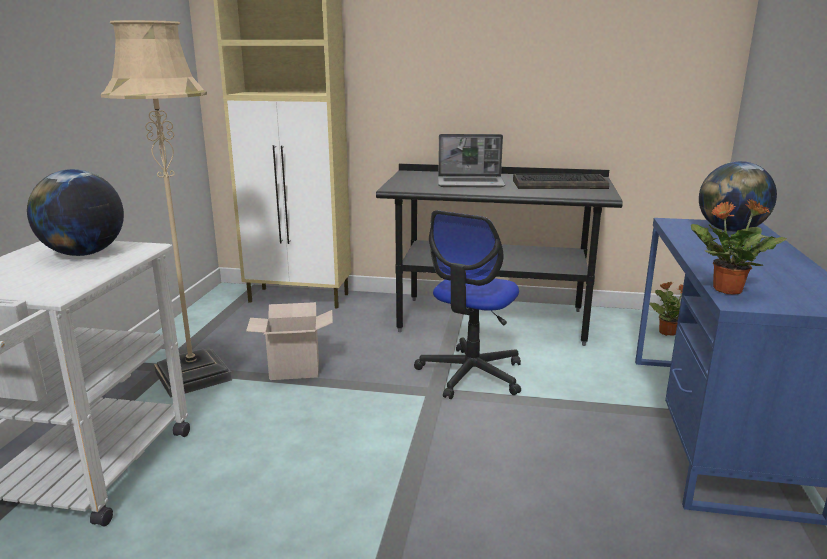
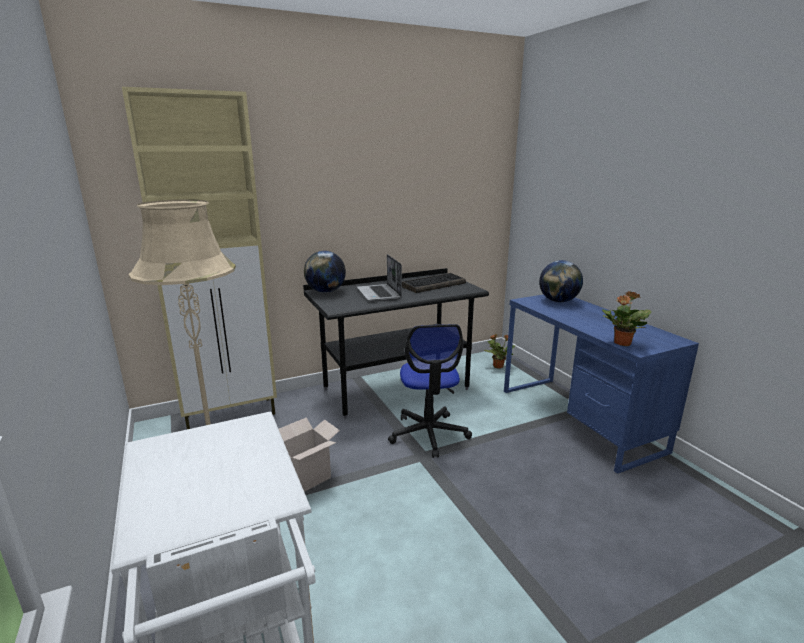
camera: 35 degrees left, 0 degrees up
(84, 254) = (213, 448): globe -> globe (325, 291)
(471, 183) = (379, 294): laptop -> laptop turned 105 degrees clockwise

